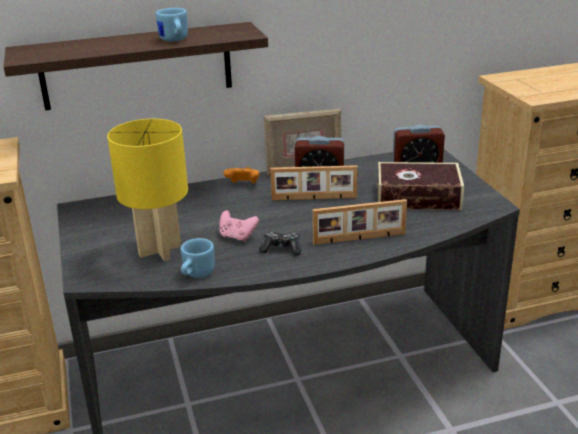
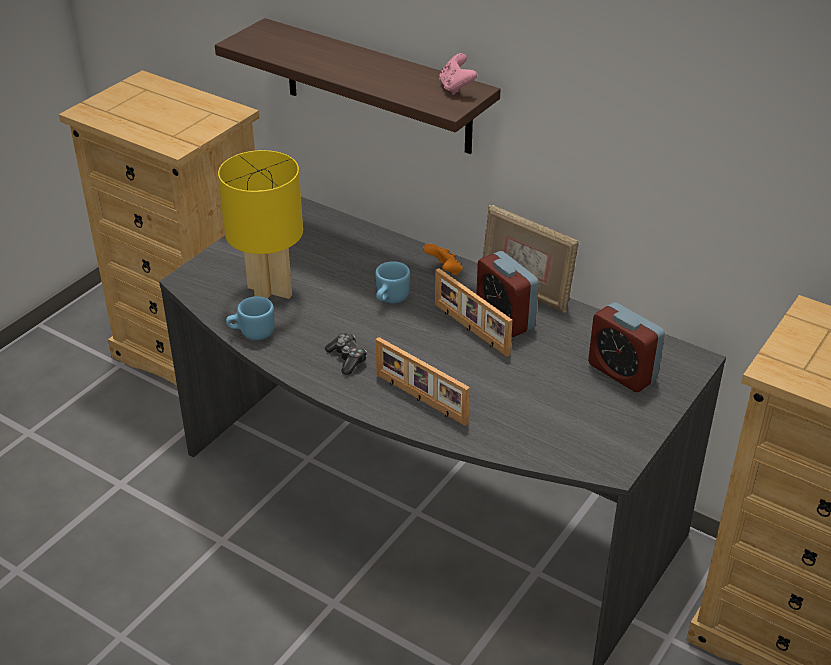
camera: 50 degrees right, 10 degrees up
(174, 40) = (379, 81): blue mug -> blue mug (389, 299)
(237, 237) = (340, 321): pink game controller -> pink game controller (456, 88)
(418, 197) = (562, 399): book -> none

